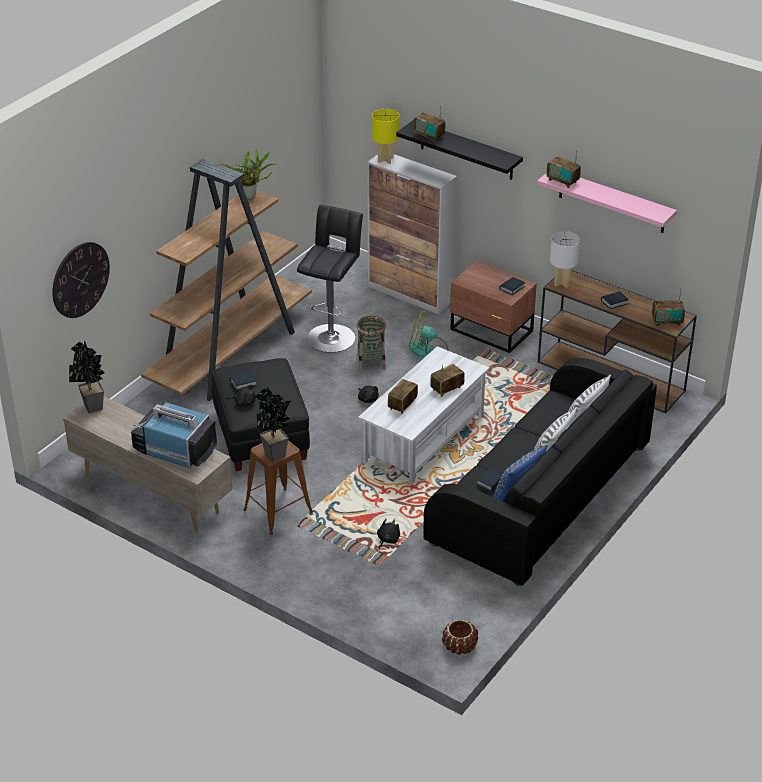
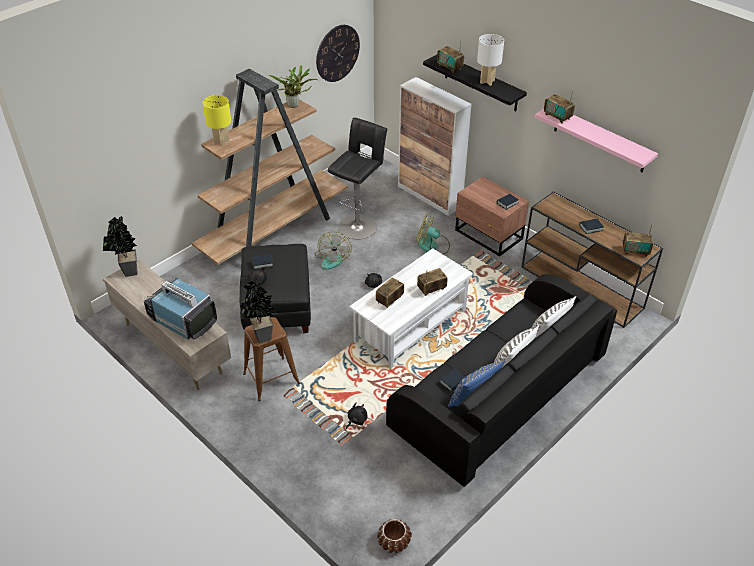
camera: 10 degrees right, 5 degrees up
(80, 279) = (125, 163): wall clock -> wall clock (337, 53)
(311, 377) = (332, 258): none -> fan
(371, 362) = (384, 251): basket -> none
(385, 160) = (415, 85): yellow table lamp -> yellow table lamp (221, 142)
(561, 283) = (547, 205): white table lamp -> white table lamp (487, 82)

